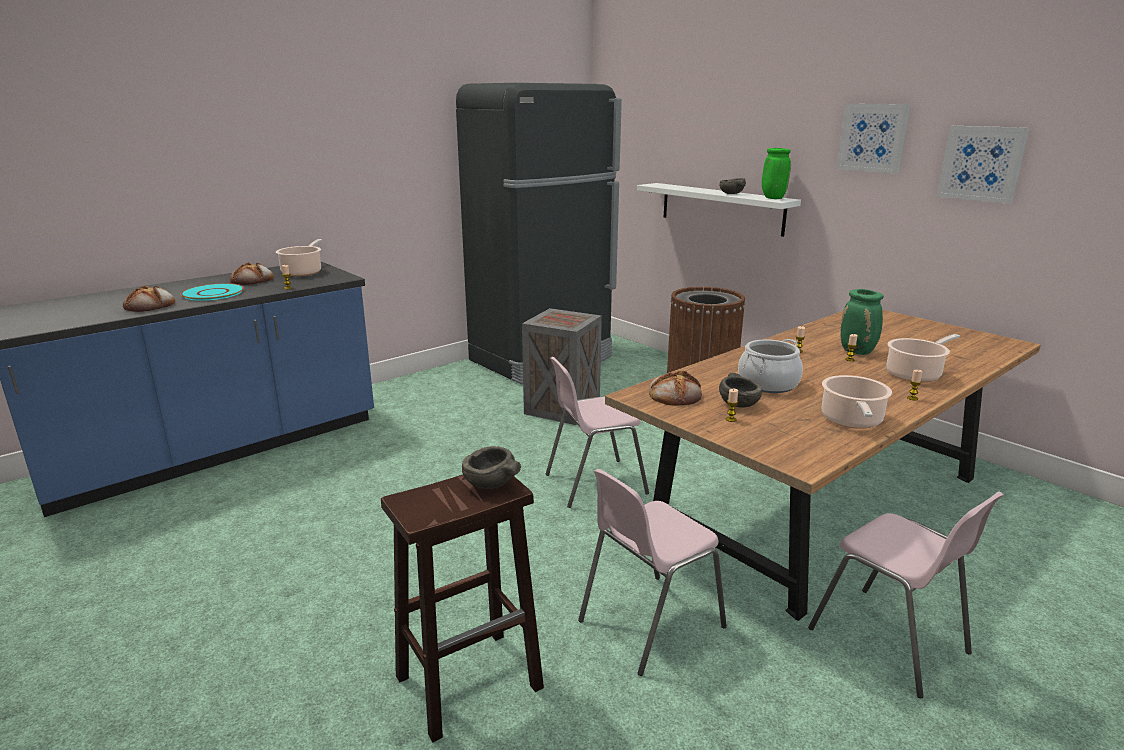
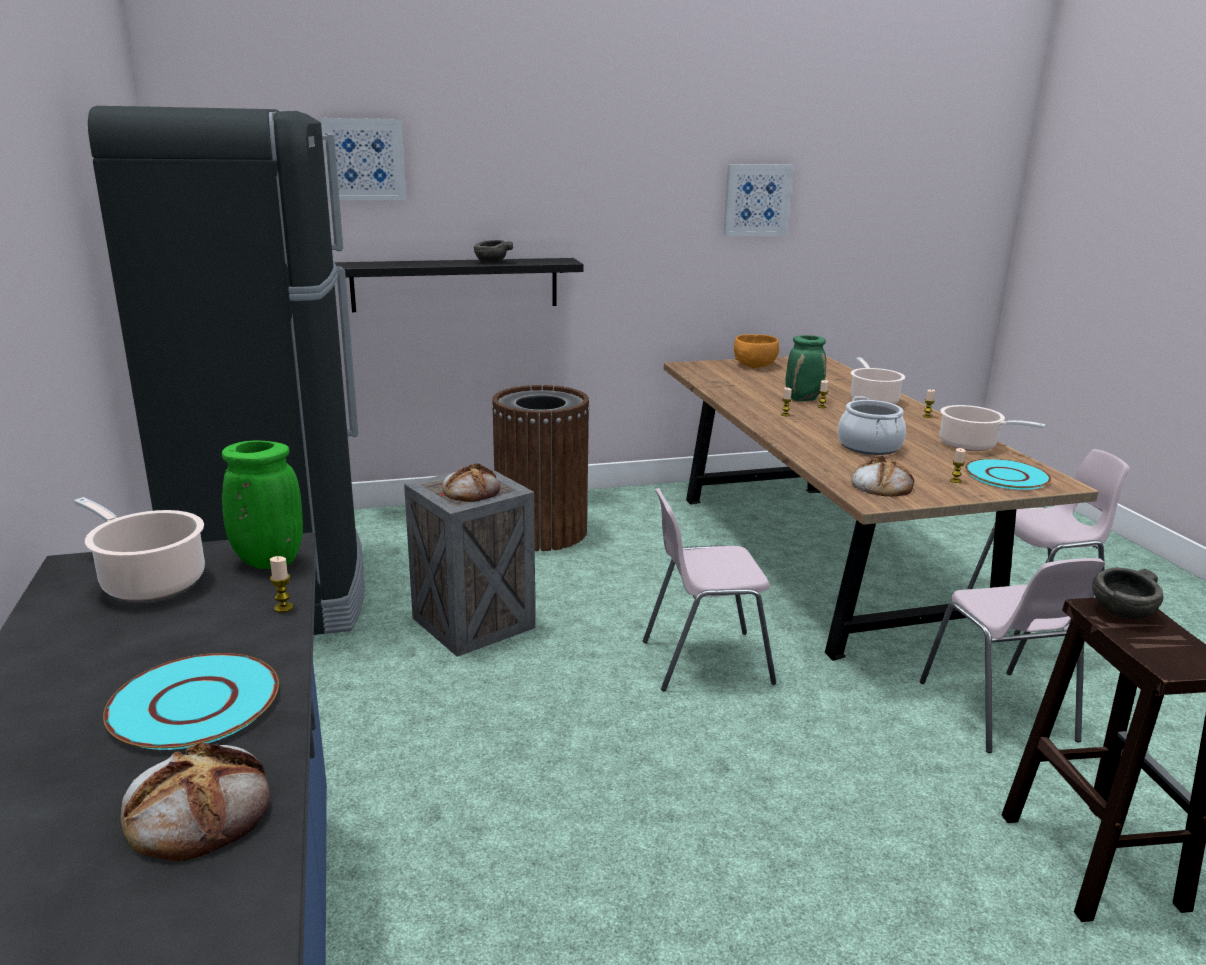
camera: 65 degrees left, 0 degrees up
(252, 280) = (129, 644): bread -> bread (471, 490)
(594, 483) = (704, 661): pink chair -> pink chair turned 75 degrees clockwise
(721, 208) = (456, 284): white shelf -> black shelf
(739, 404) = (917, 468): grey bowl -> none
(772, 198) = (550, 260): green vase -> green vase (267, 562)
(781, 439) = (1006, 476): none -> turquoise plate
(873, 137) = (650, 179): picture -> picture (364, 159)
(924, 327) = (755, 365): none -> orange bowl

